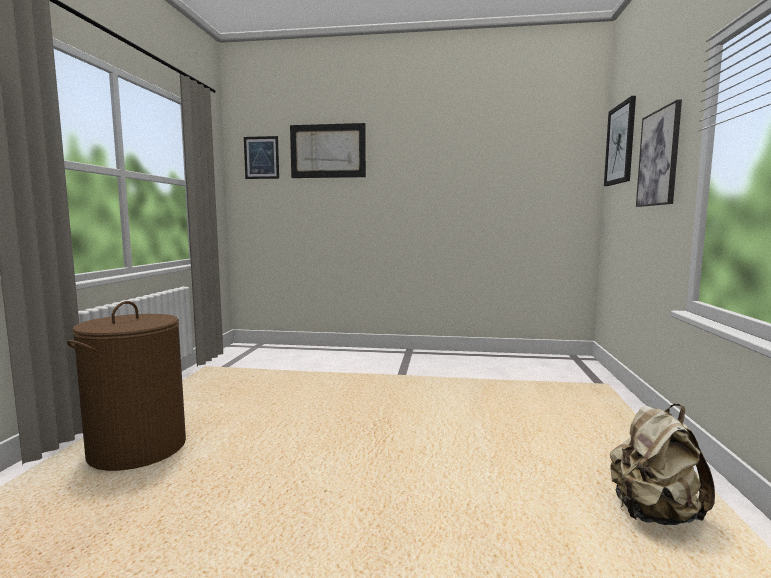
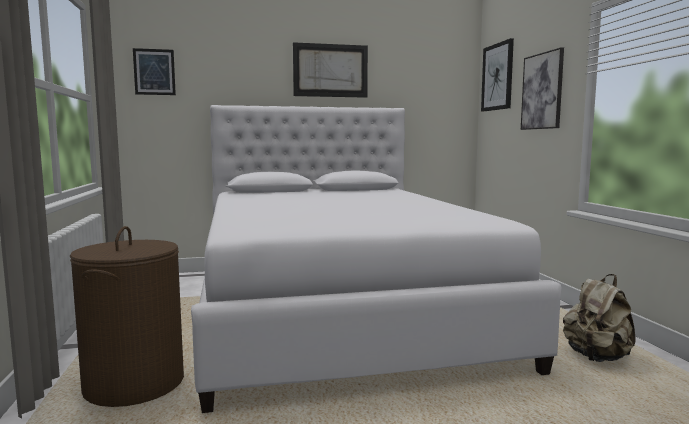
camera: 20 degrees left, 0 degrees up
(327, 151) = (230, 68): picture -> picture (330, 70)
(386, 399) = (338, 308): none -> white bed

